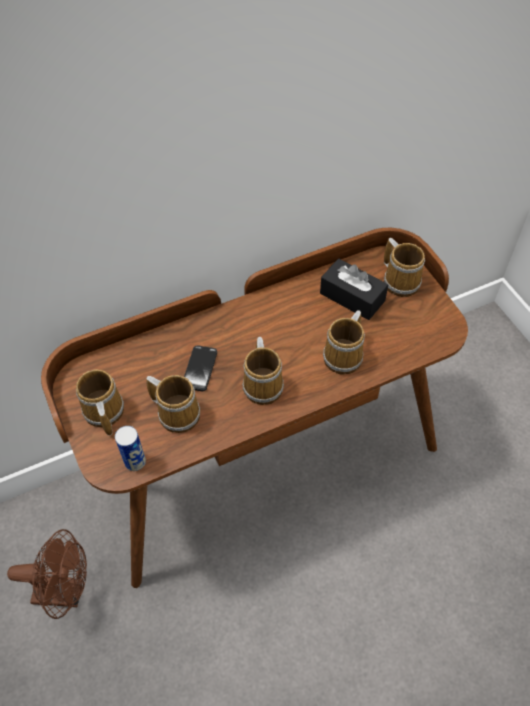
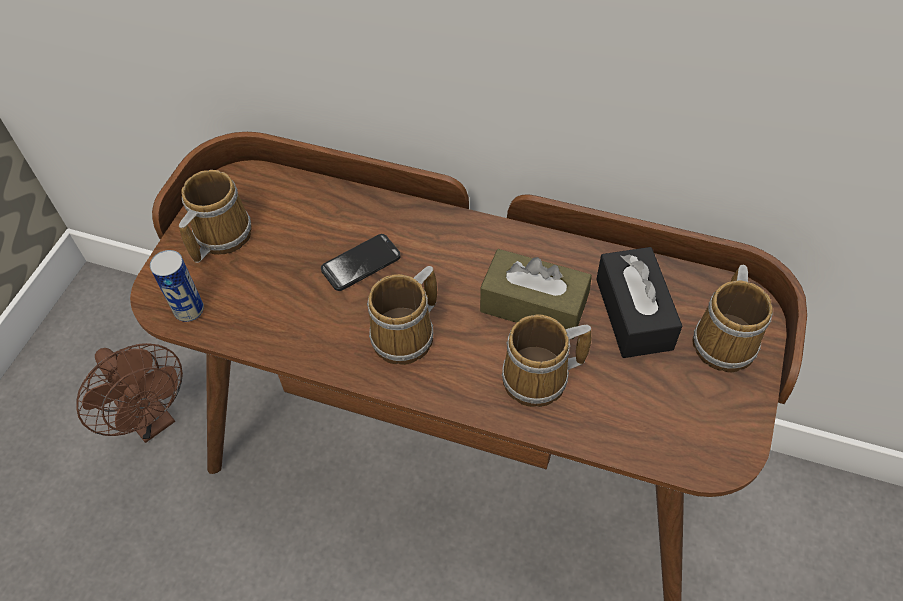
camera: 45 degrees right, 0 degrees up
(177, 412) = (285, 292): mug -> none
(306, 326) = (533, 305): none -> brown tissue box

